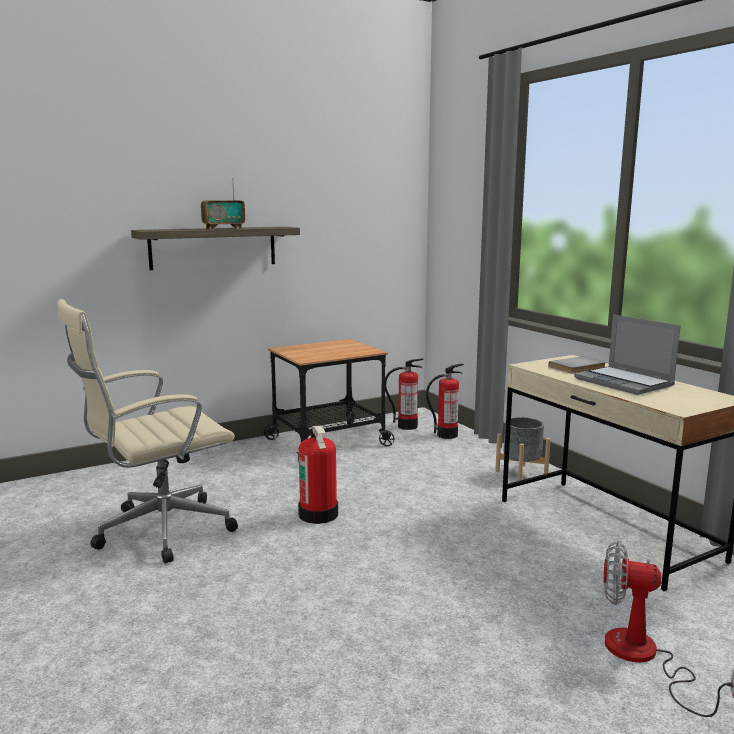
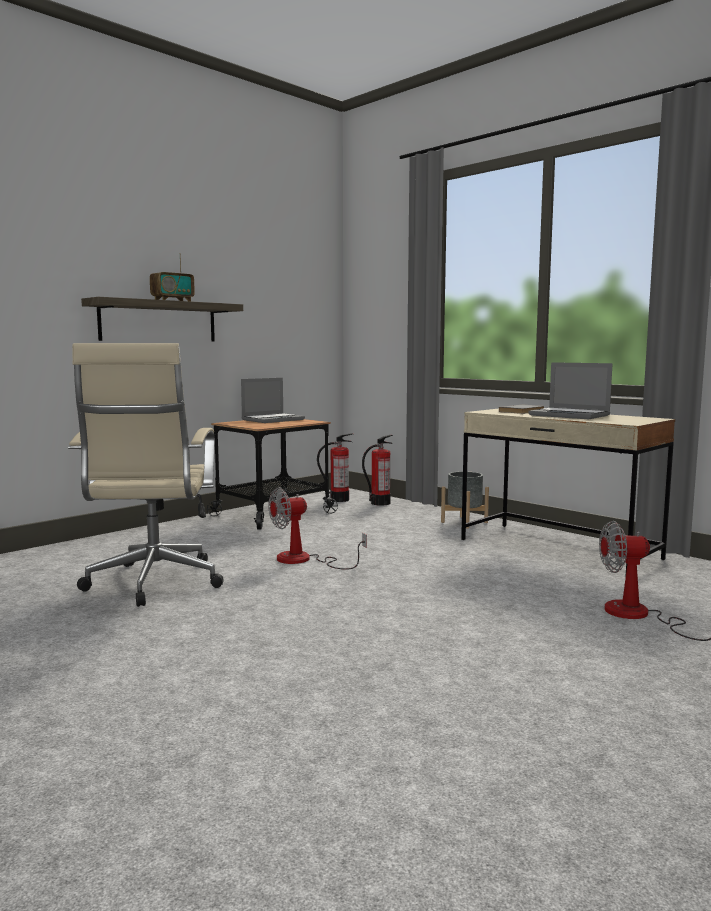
camera: 15 degrees left, 5 degrees down
(158, 531) = (153, 584): beige office chair -> beige office chair turned 45 degrees counterclockwise
(319, 514) = (304, 560): fire extinguisher -> fan
(333, 345) = (273, 419): none -> laptop

